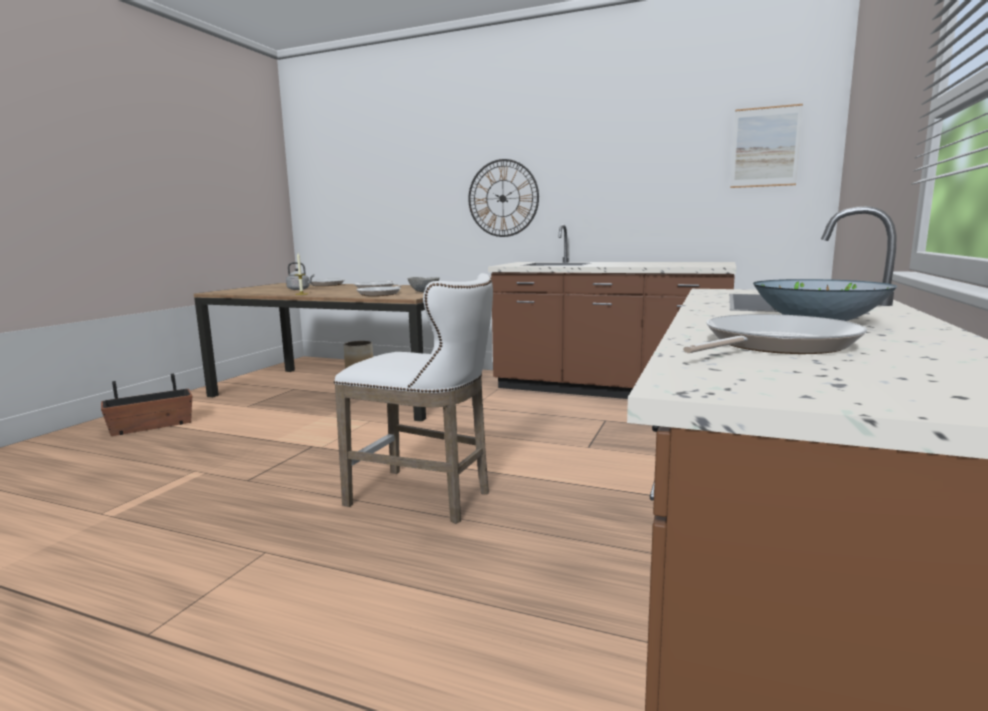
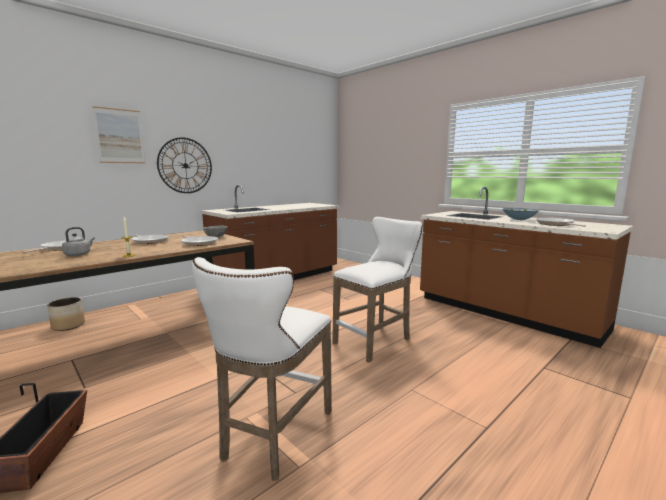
camera: 65 degrees left, 0 degrees up
(156, 490) = (272, 437): none -> white stool
(765, 147) = (315, 149): picture -> picture (120, 136)

